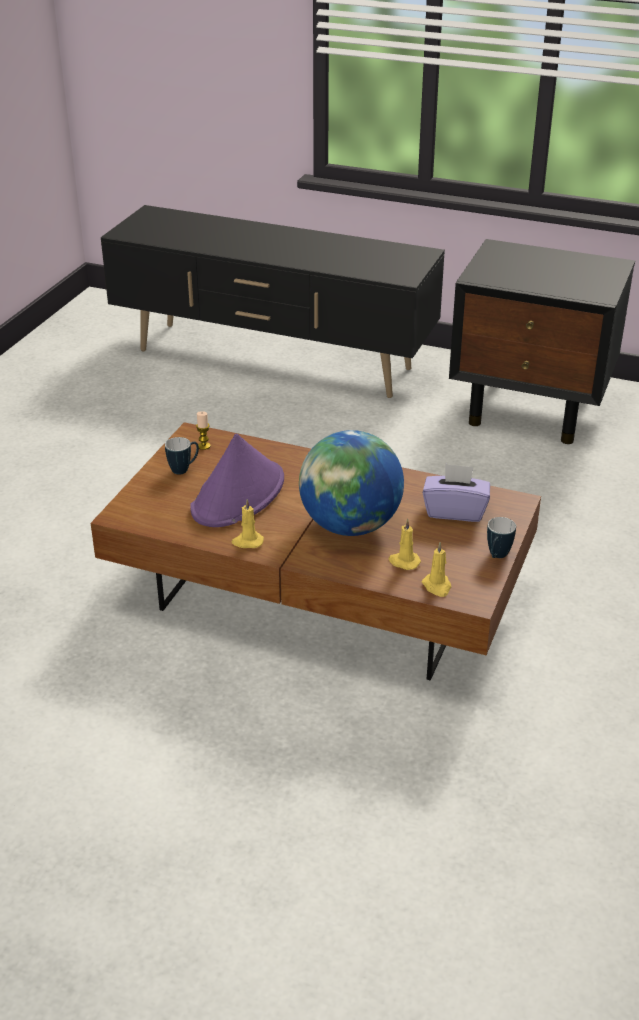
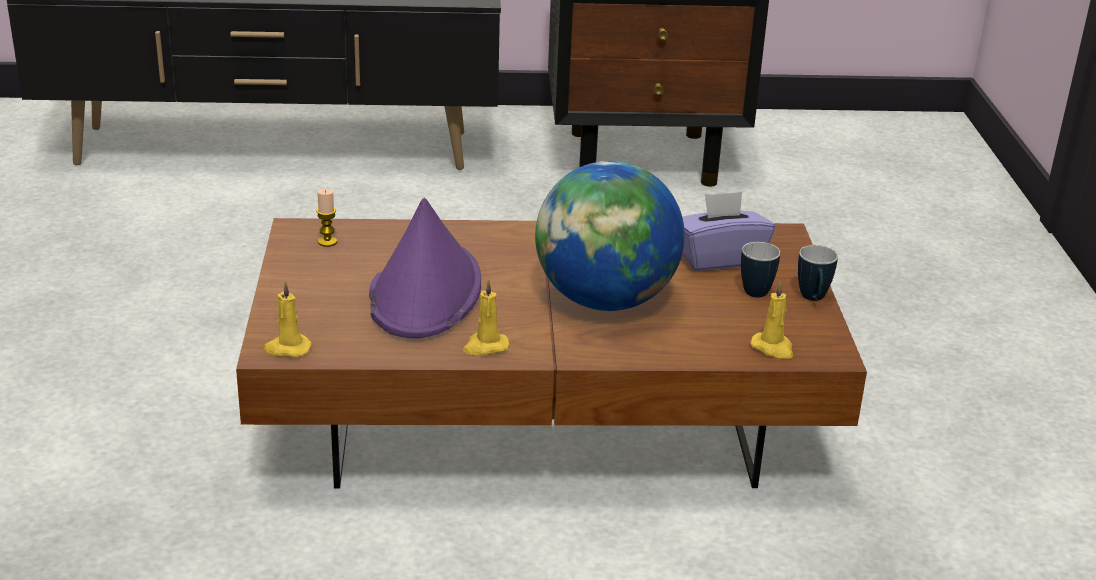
camera: 25 degrees left, 5 degrees down
(184, 469) = (322, 275): mug -> mug (759, 289)
(403, 562) = (708, 328): yellow candle -> yellow candle (287, 348)

